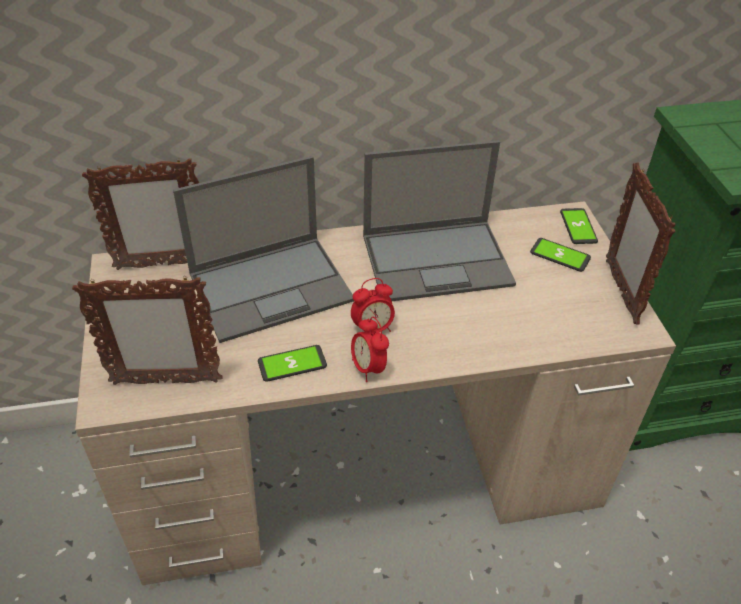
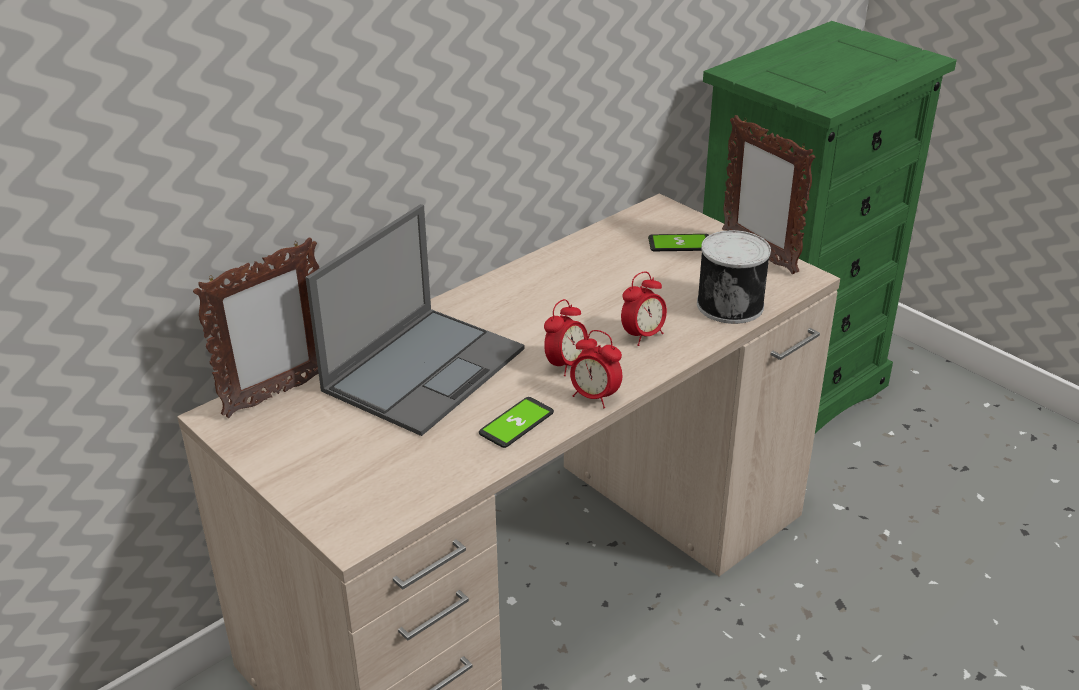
camera: 30 degrees left, 10 degrees down
(165, 382) = (399, 491): picture frame -> none
(438, 260) = (571, 286): laptop -> none
(454, 329) = (643, 335): none -> alarm clock
(553, 330) = (730, 304): none -> can
(578, 227) = (674, 215): phone -> none

